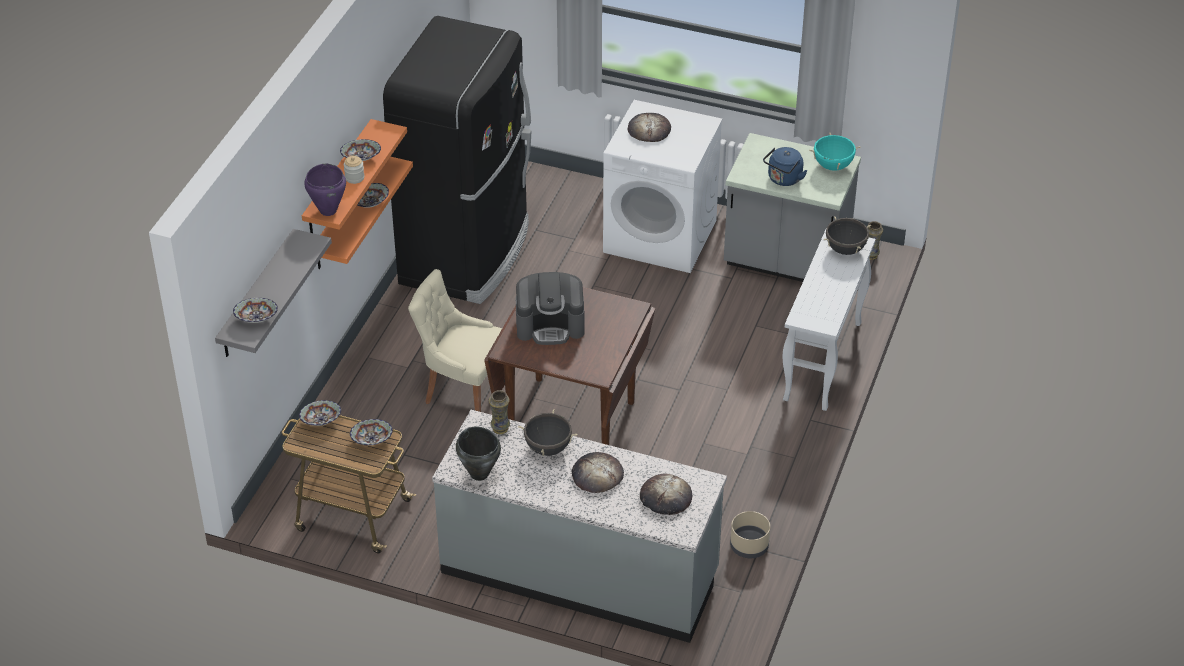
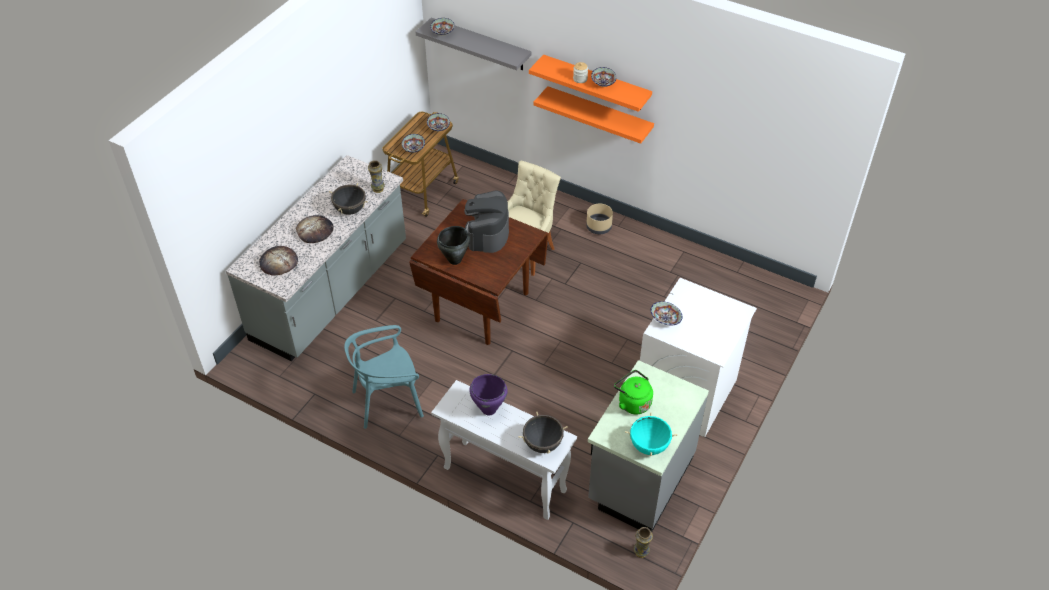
camera: 100 degrees right, 5 degrees up
(328, 211) = (545, 65): purple cooking pot -> purple cooking pot (488, 409)
(371, 203) = (593, 116): bowl -> bowl (665, 319)
(467, 253) = (676, 268): black fridge -> none
(479, 474) = (340, 175): black cooking pot -> black cooking pot (455, 260)
(649, 129) = (709, 311): bread -> none
(748, 477) = (388, 401): none -> turquoise chair
(749, 546) = (319, 389): beige planter -> beige planter (598, 227)
(783, 179) = (632, 402): blue kettle -> green kettle

